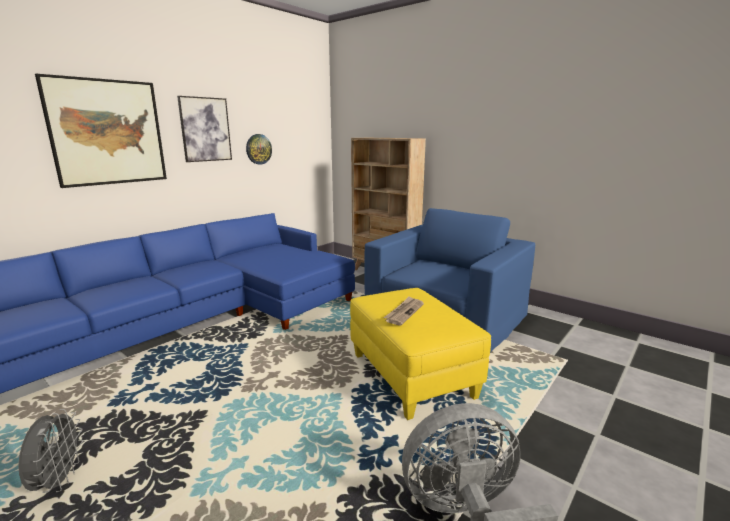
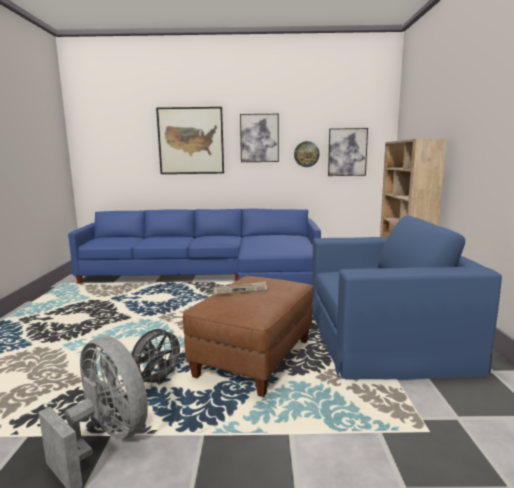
camera: 50 degrees right, 5 degrees down
(58, 481) = (53, 316): grey fan -> grey fan (158, 381)
(295, 146) = (347, 152): none -> picture
(413, 376) = (255, 359): yellow ottoman -> brown ottoman

